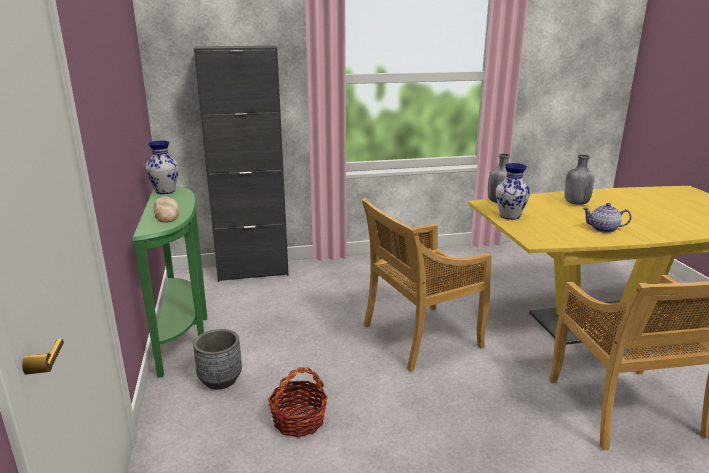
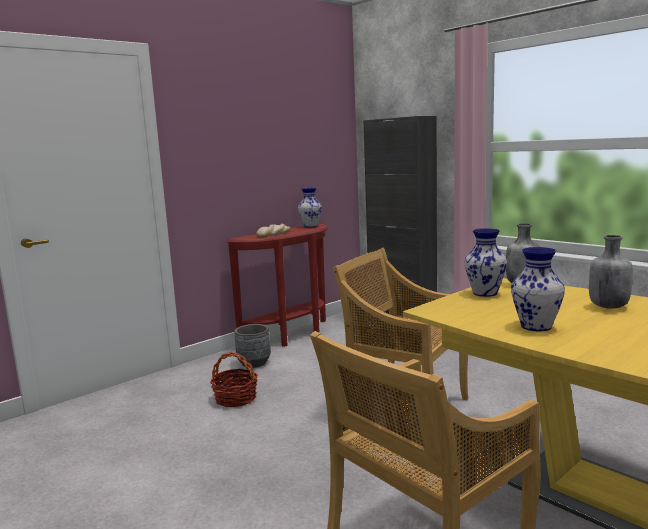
camera: 60 degrees right, 10 degrees down
(185, 333) = (292, 336): green console table -> red console table
(604, 229) = (536, 327): teapot -> vase

